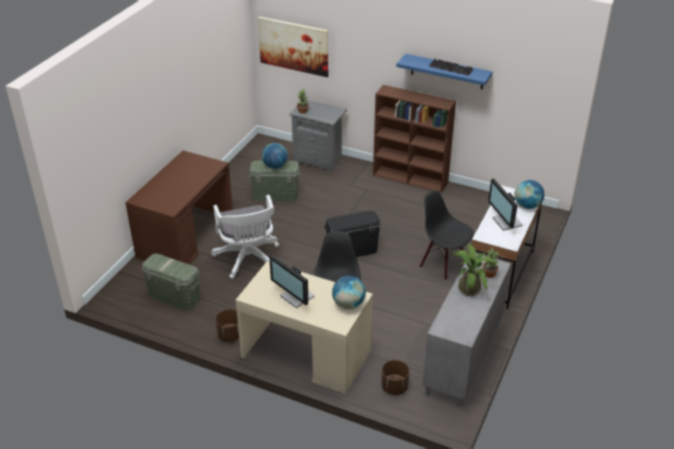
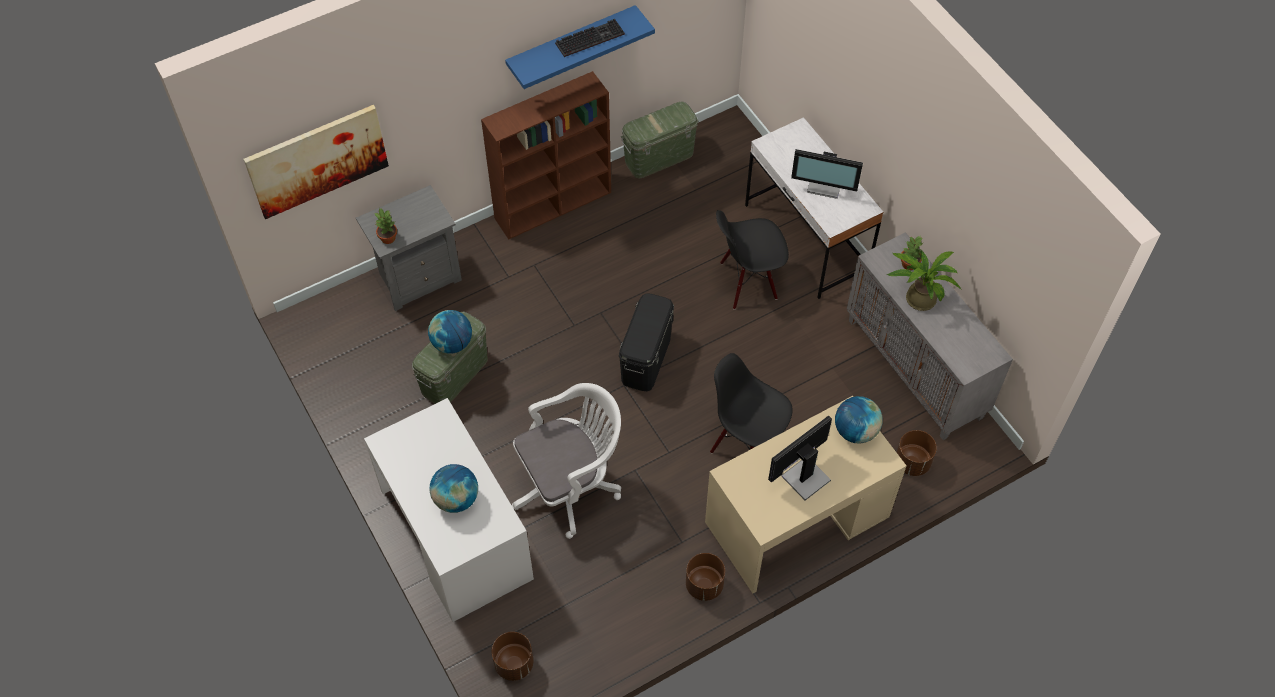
camera: 55 degrees left, 20 degrees up
(127, 288) = (513, 664): none -> brown planter
(174, 297) = (580, 614): green storage box -> green storage box (659, 158)
(185, 236) = (455, 534): brown desk -> white desk
(248, 260) = (571, 485): white office chair -> white office chair turned 45 degrees counterclockwise
(296, 297) = (804, 477): monitor -> monitor turned 150 degrees clockwise
(527, 206) = (811, 145): globe -> globe (456, 499)

